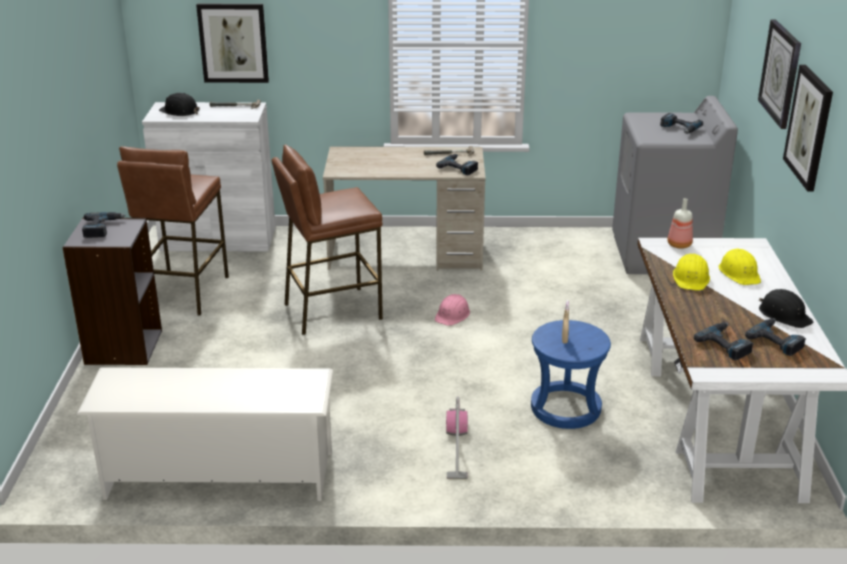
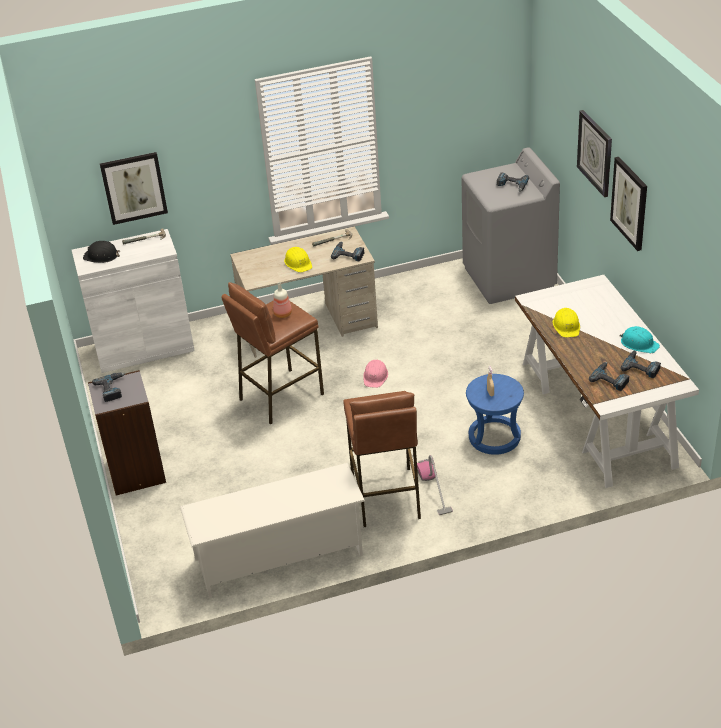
camera: 15 degrees left, 10 degrees up
(183, 293) = (150, 409): brown stool -> brown stool (385, 497)
(679, 245) = (547, 296): bottle -> bottle (283, 314)
(739, 273) = (597, 313): yellow hard hat -> yellow hard hat (298, 263)
(784, 315) = (639, 343): black hard hat -> turquoise hard hat

